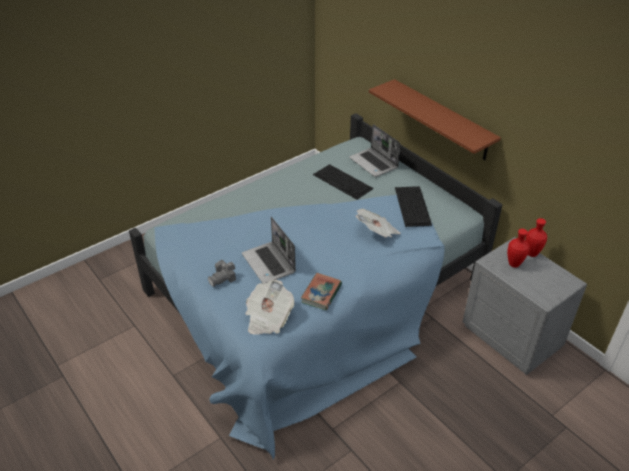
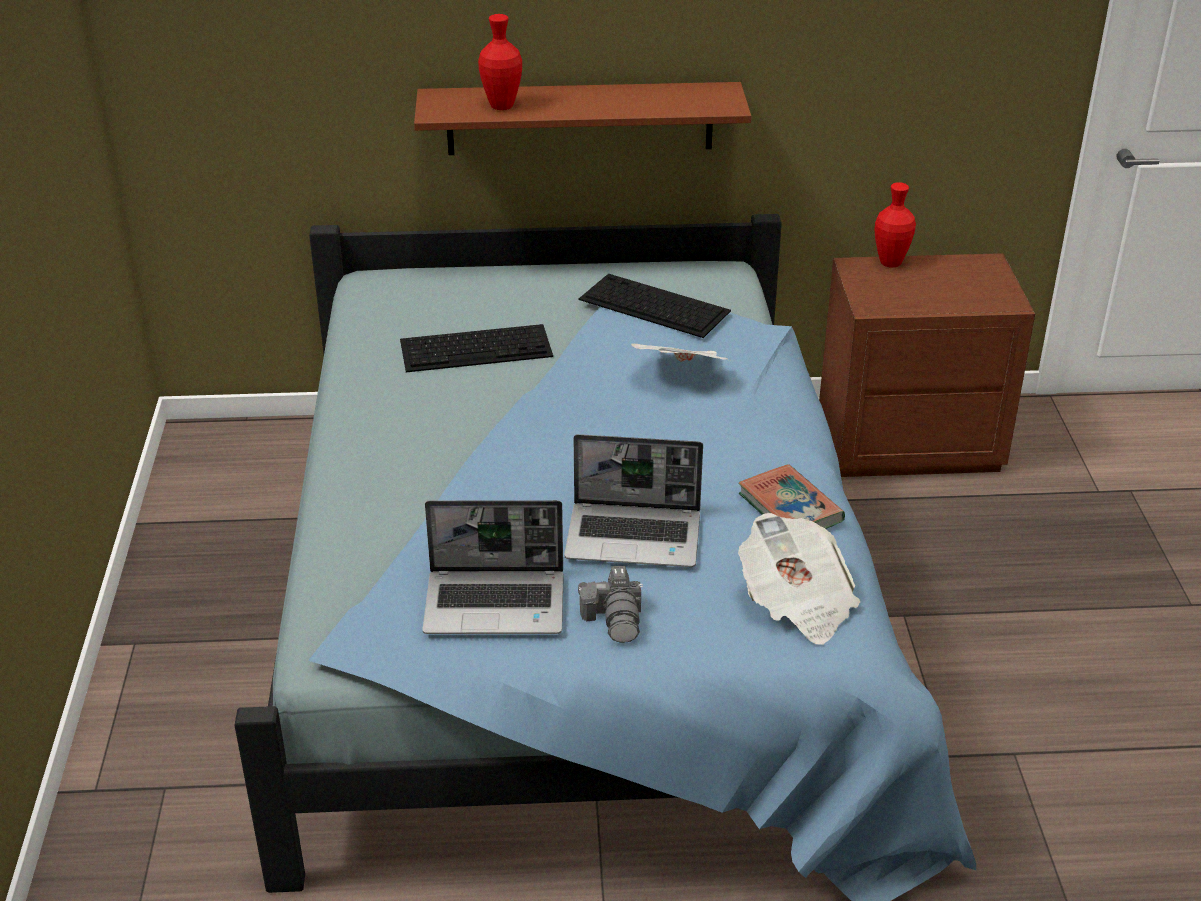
camera: 55 degrees left, 5 degrees down
(374, 163) = (467, 291): laptop -> laptop (497, 603)
(512, 336) = (908, 441): grey nightstand -> brown nightstand
(514, 264) = (899, 289): red vase -> red vase (502, 106)

